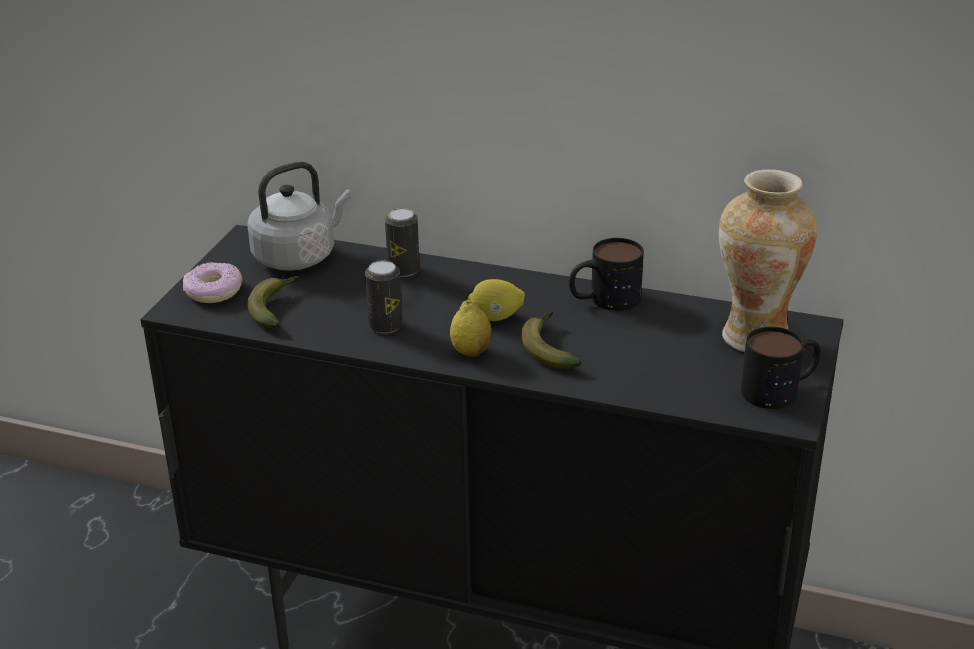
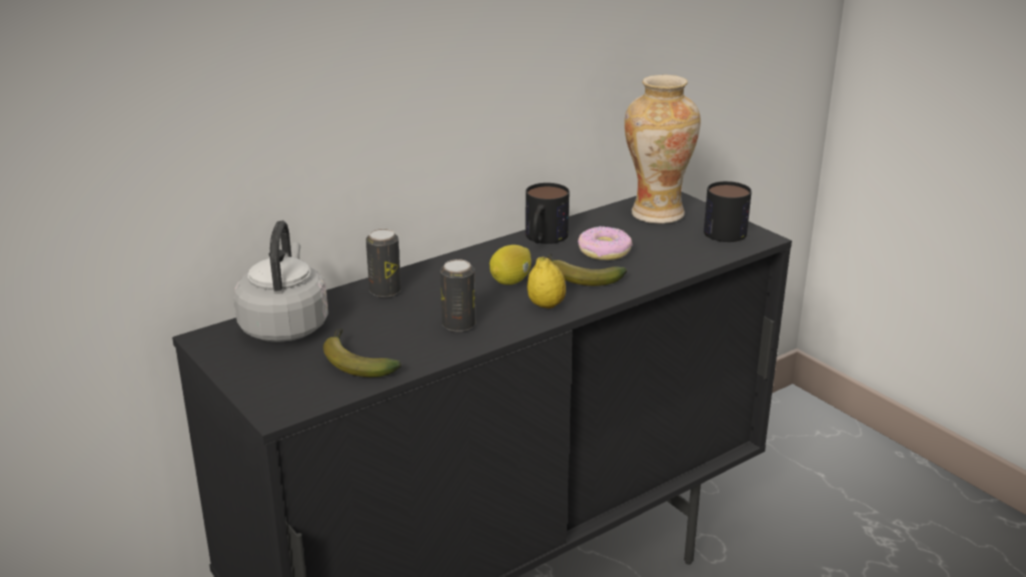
camera: 55 degrees left, 5 degrees down
(213, 291) = (276, 382): donut -> donut (604, 251)

